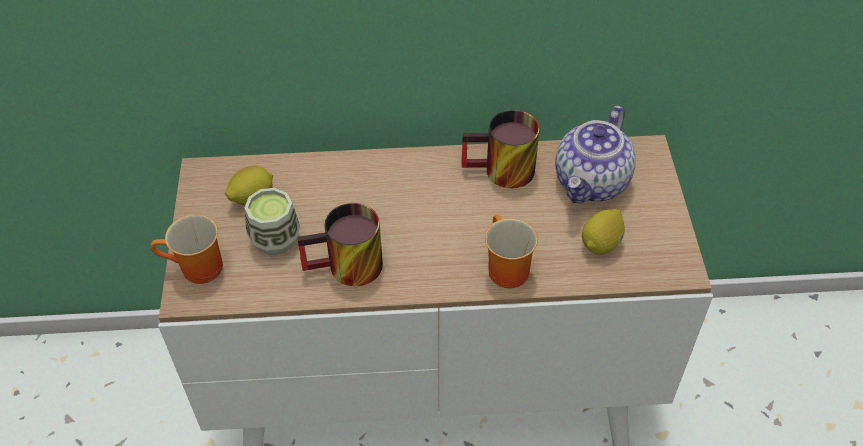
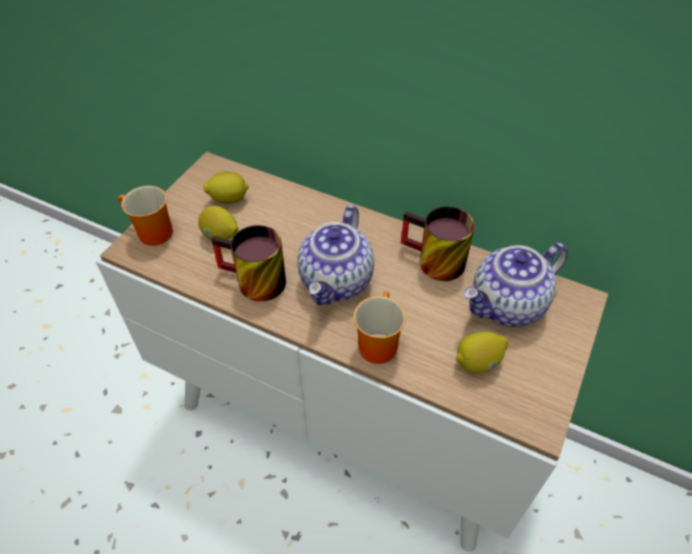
camera: 30 degrees right, 0 degrees up
(275, 239) = (220, 236): cup -> lemon
(427, 230) = (337, 281): none -> teapot

